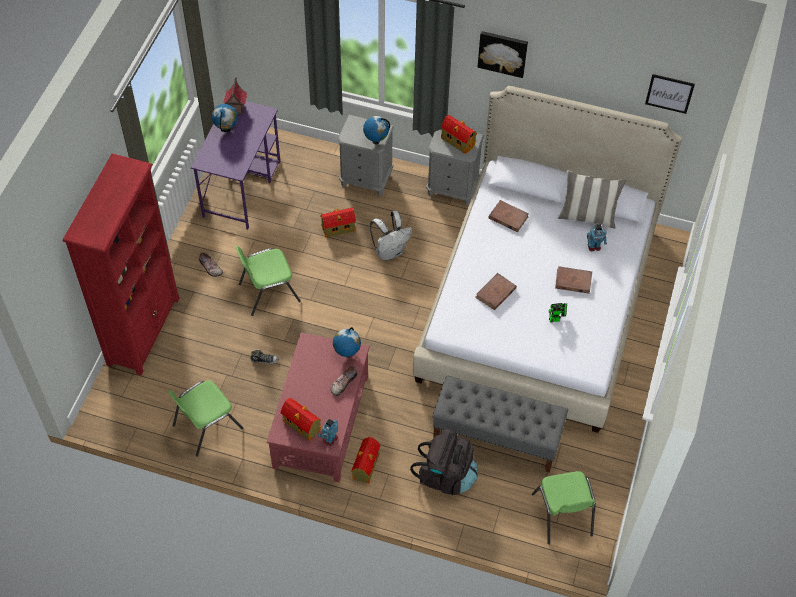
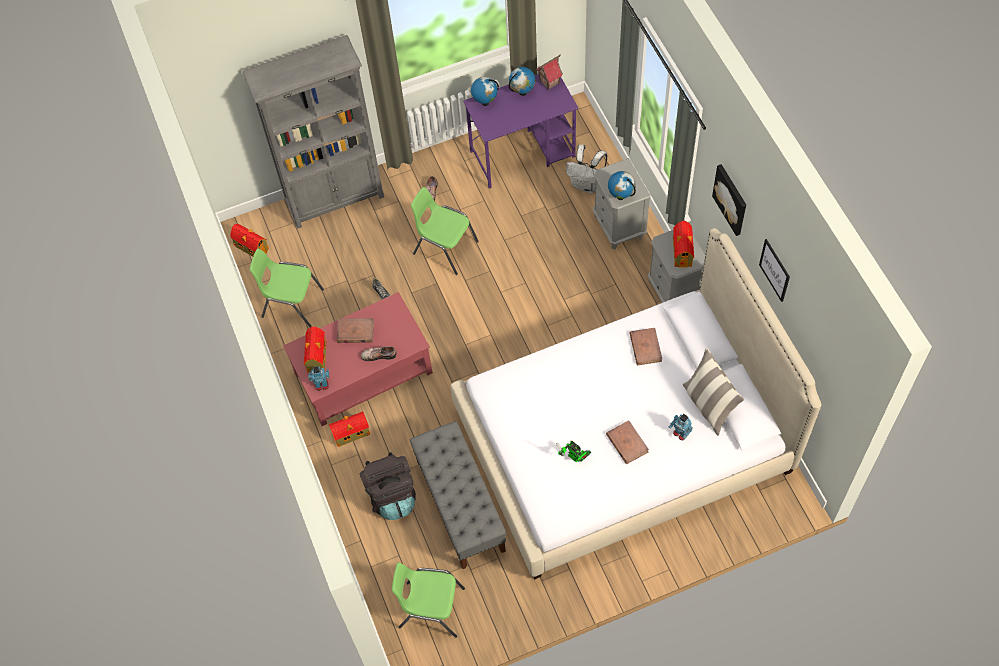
camera: 55 degrees right, 5 degrees up
(144, 330) = (335, 199): red bookcase -> grey bookcase
(337, 229) = (550, 245): toy house -> toy house (251, 247)
(347, 353) = (408, 337): globe -> globe (485, 102)
(390, 251) = (565, 297): white backpack -> white backpack (587, 184)
(495, 293) = (557, 394): brown book -> brown book (355, 332)
(562, 516) = (430, 608): green chair -> green chair turned 60 degrees clockwise
(669, 93) = (825, 354): picture -> picture (774, 270)

